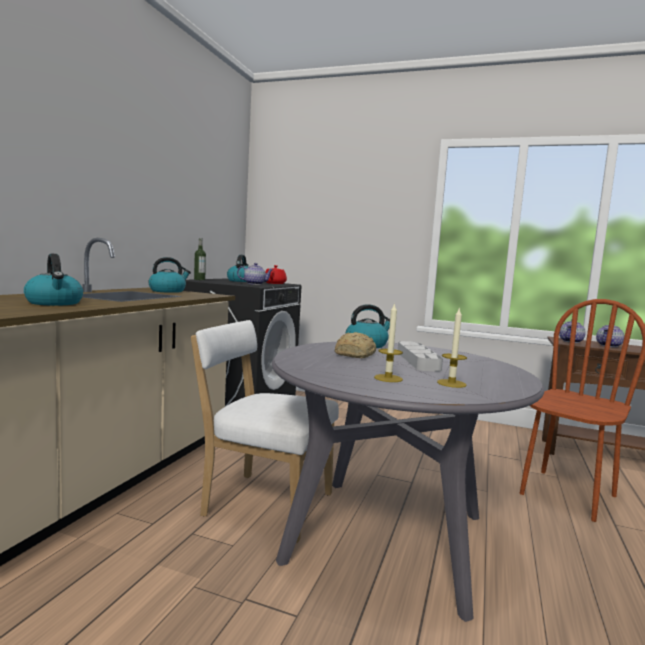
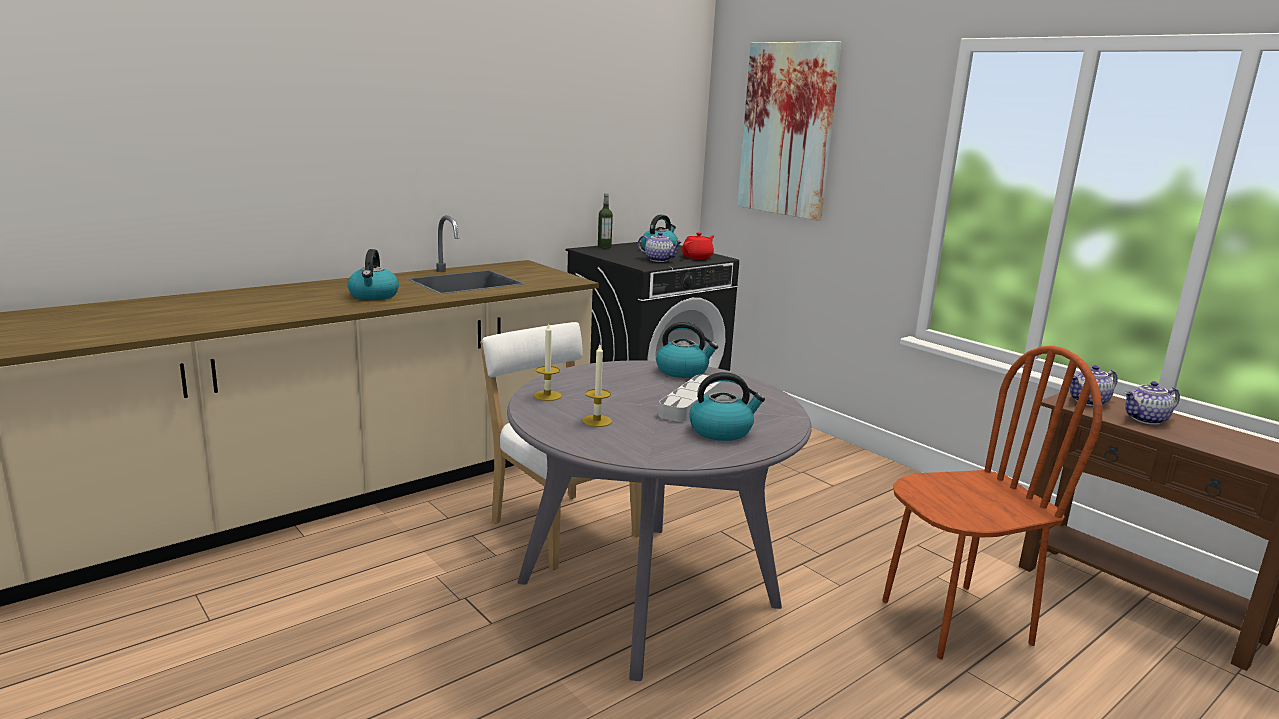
camera: 30 degrees right, 10 degrees up
(168, 291) = (532, 270): kettle -> kettle (722, 431)
(316, 200) = (787, 130): none -> picture
(356, 355) = (634, 385): bread -> none
(451, 383) = (651, 438): candle -> candle (547, 396)

